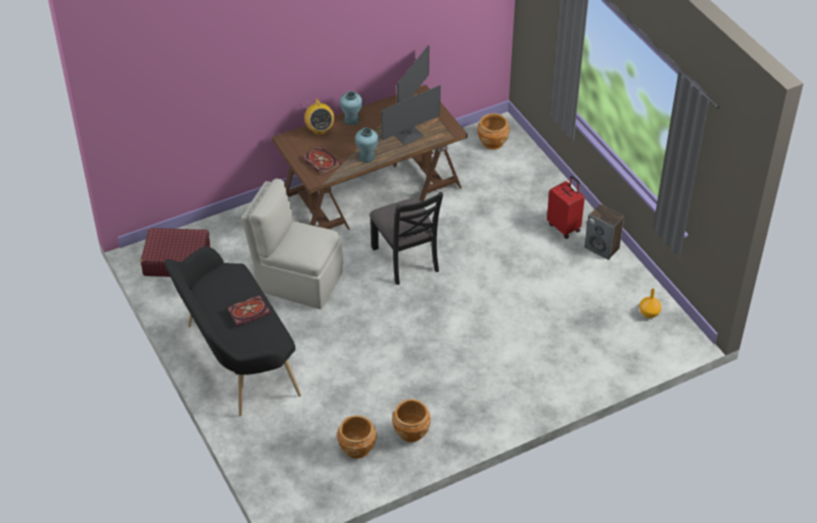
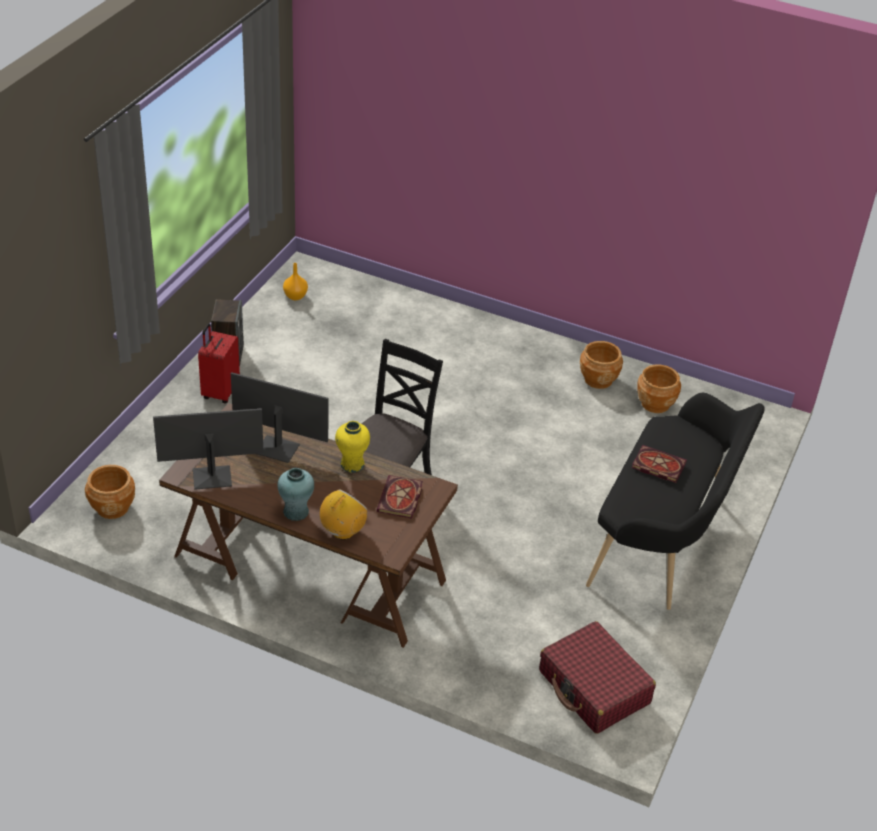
camera: 130 degrees left, 5 degrees down
(297, 281) = (509, 557): beige chair -> none
(367, 157) = (352, 464): turquoise vase -> yellow vase

